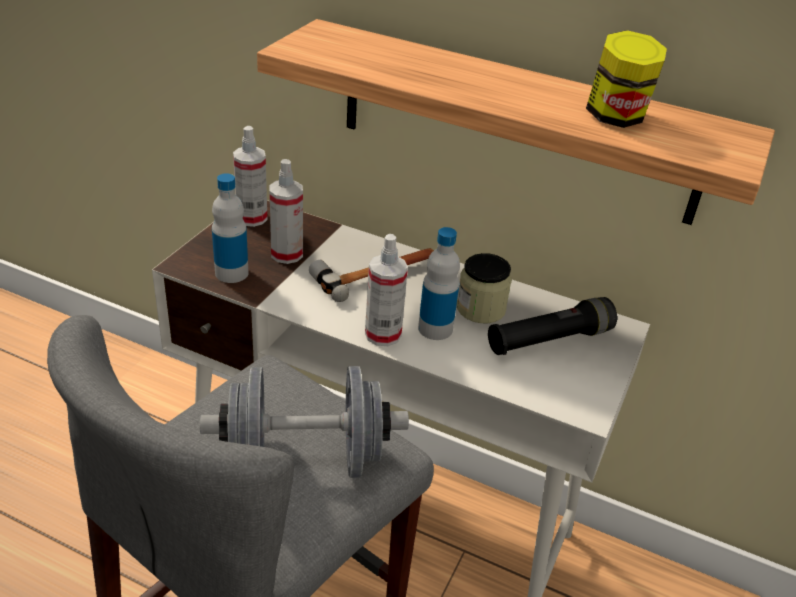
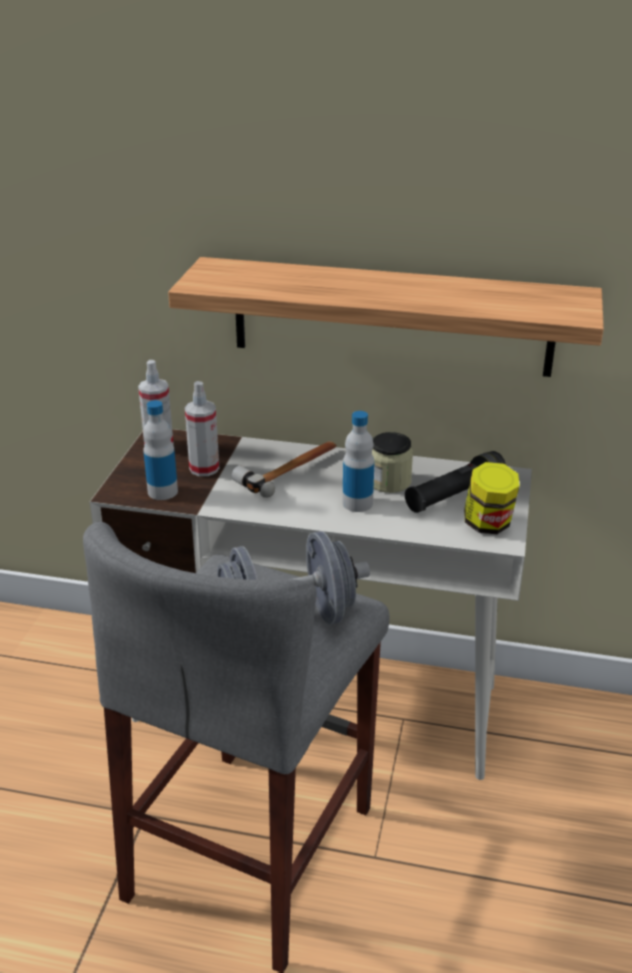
camera: 10 degrees left, 5 degrees down
(383, 334) = (315, 515): spray bottle -> none
(615, 117) = (480, 297): jar -> jar (488, 524)

